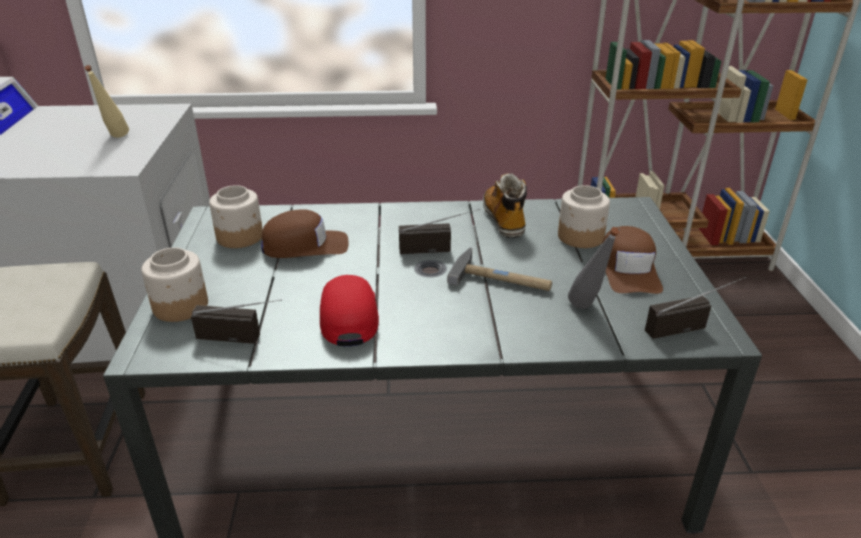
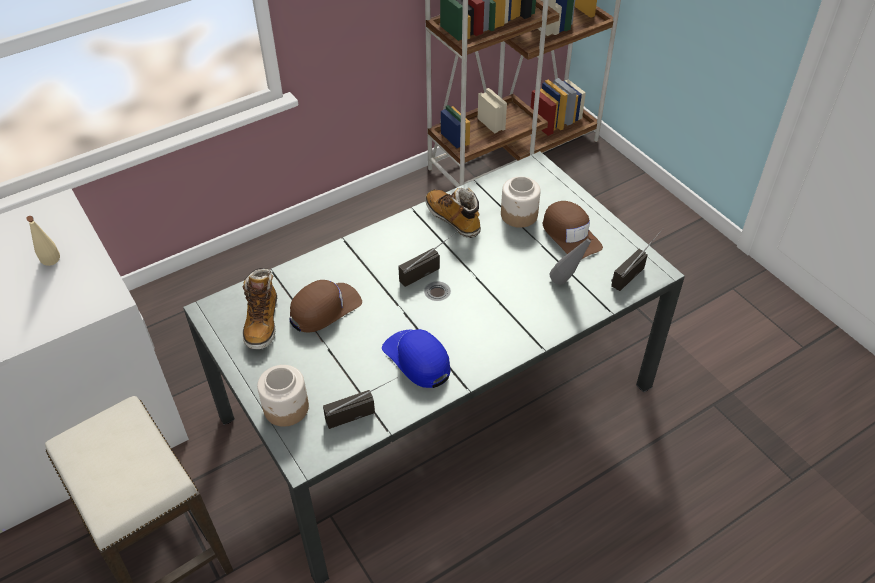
camera: 30 degrees left, 15 degrees up
(240, 237) = (262, 322): jar -> boot
(348, 316) = (417, 359): red cap -> blue cap
(502, 278) = (494, 280): hammer -> none

